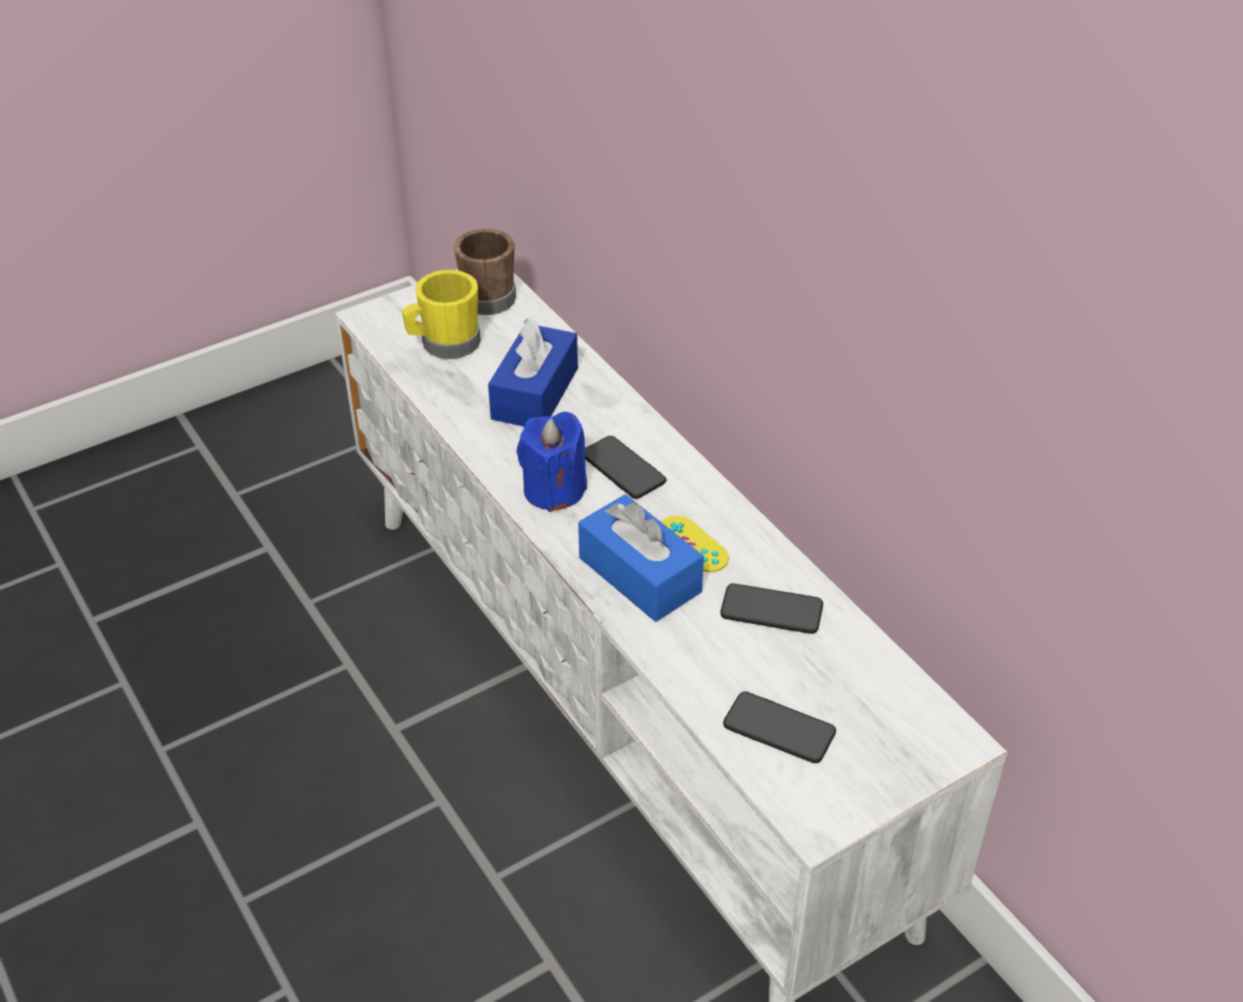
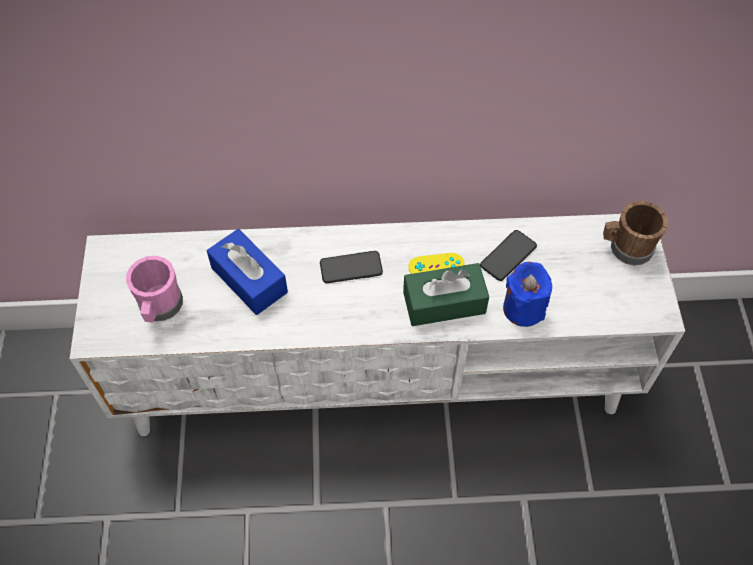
camera: 60 degrees left, 15 degrees up
(444, 344) = (159, 307): yellow mug -> pink mug
(485, 295) = (126, 261): brown mug -> brown mug (626, 248)
(554, 490) = (345, 311): blue candle -> blue candle (523, 308)
(640, 575) = (444, 303): blue tissue box -> green tissue box
(779, 729) = (592, 297): phone -> none

